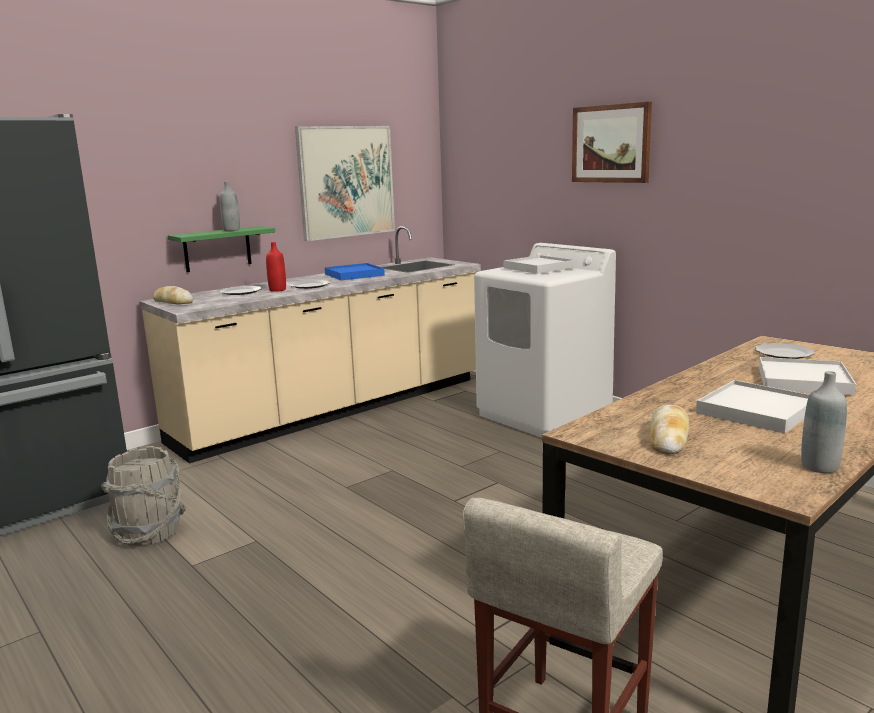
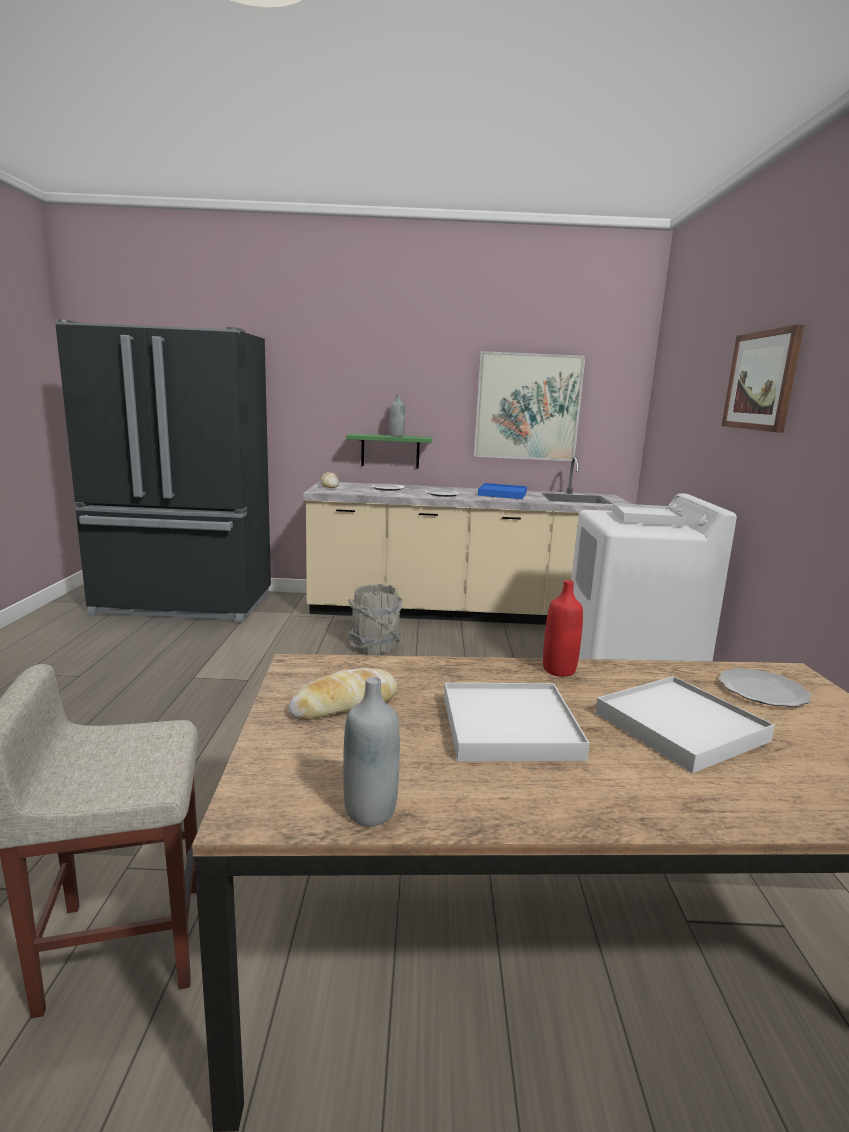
camera: 40 degrees right, 0 degrees up
(149, 532) = (214, 646): grey bucket -> grey bucket (374, 646)
(277, 290) = (413, 492): red bottle -> red bottle (559, 670)

